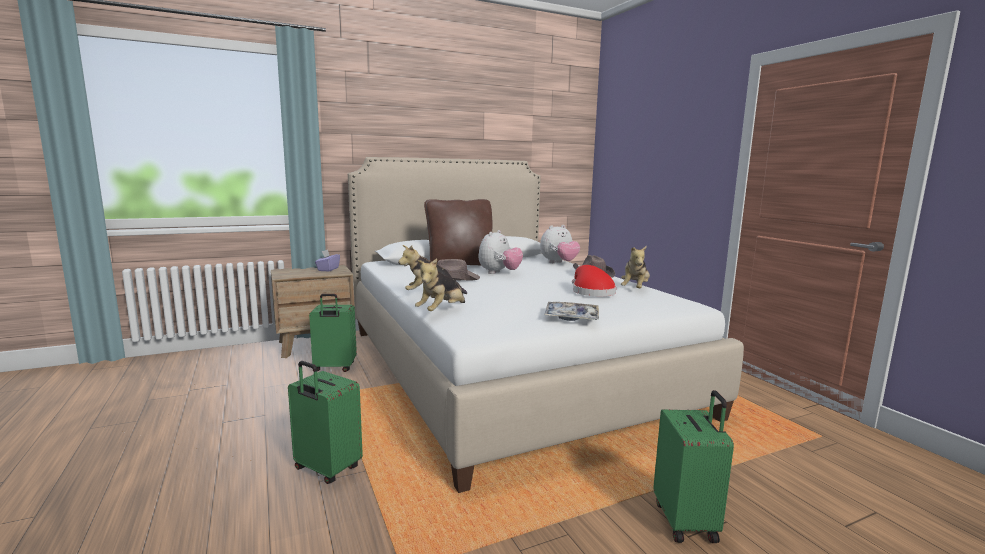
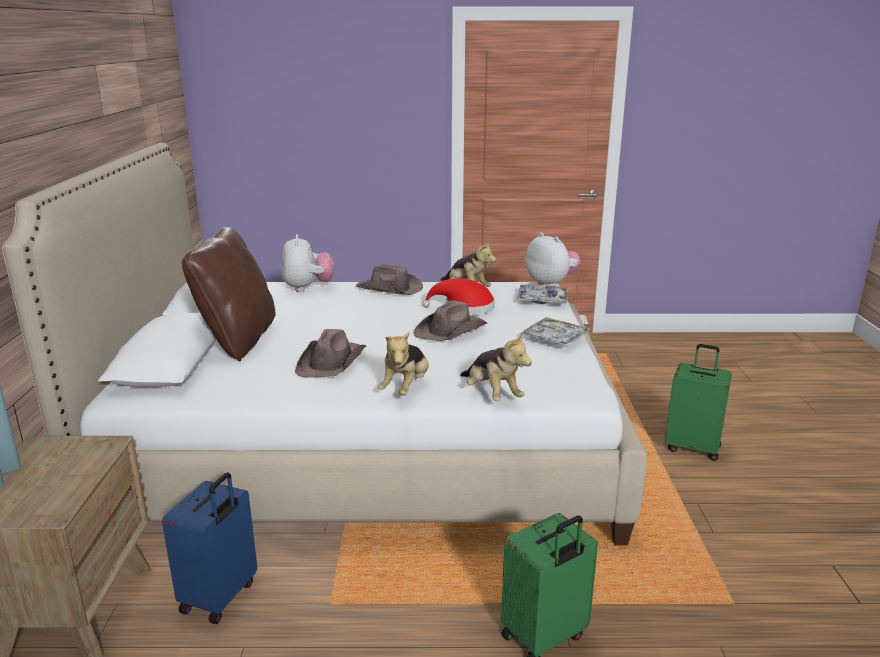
camera: 65 degrees left, 10 degrees up
(328, 269) = (56, 457): purple tissue box -> none
(334, 368) = (220, 597): green suitcase -> blue suitcase
(499, 273) = (323, 329): plush toy -> plush toy (551, 283)
(538, 292) = (451, 330): none -> brown hat
(653, 307) = (542, 300): none -> tray

